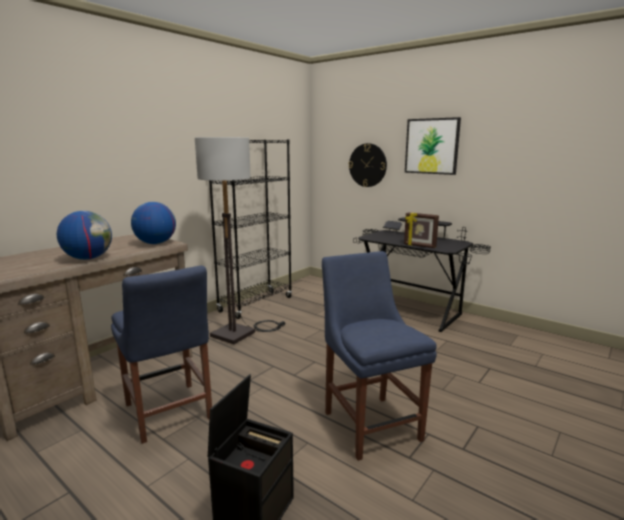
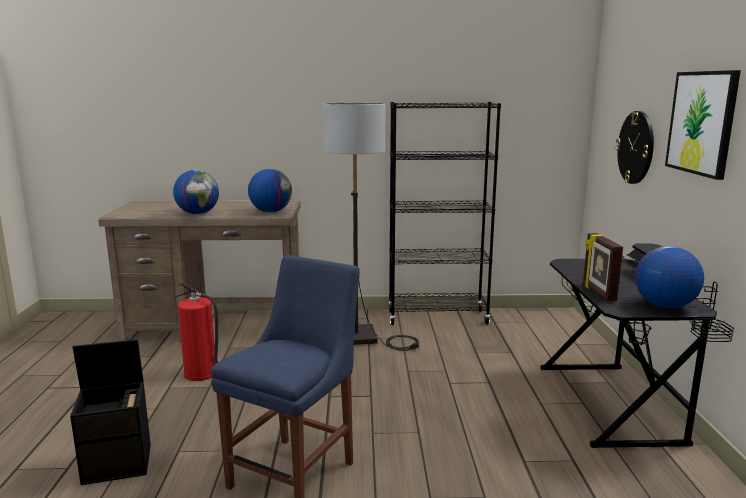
camera: 50 degrees right, 0 degrees up
(169, 414) = (201, 374): blue chair -> fire extinguisher
(452, 244) = (664, 306): none -> globe

